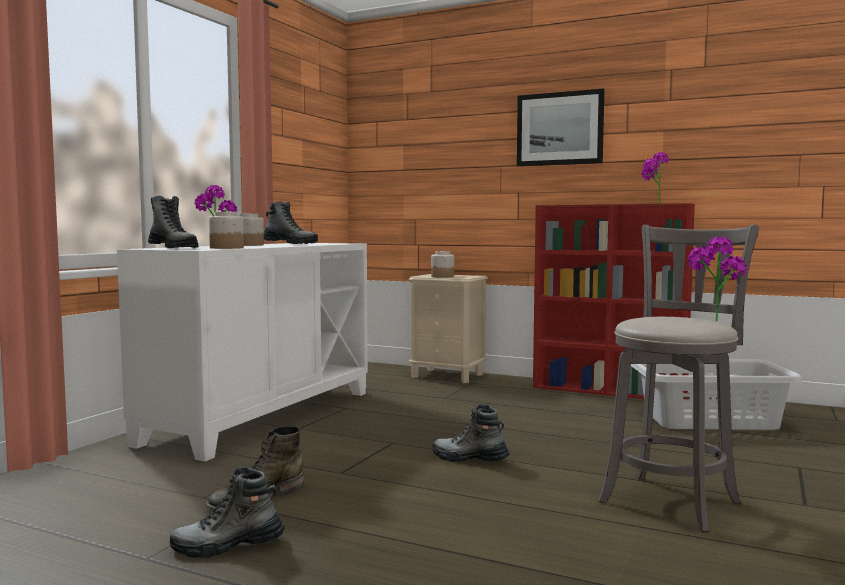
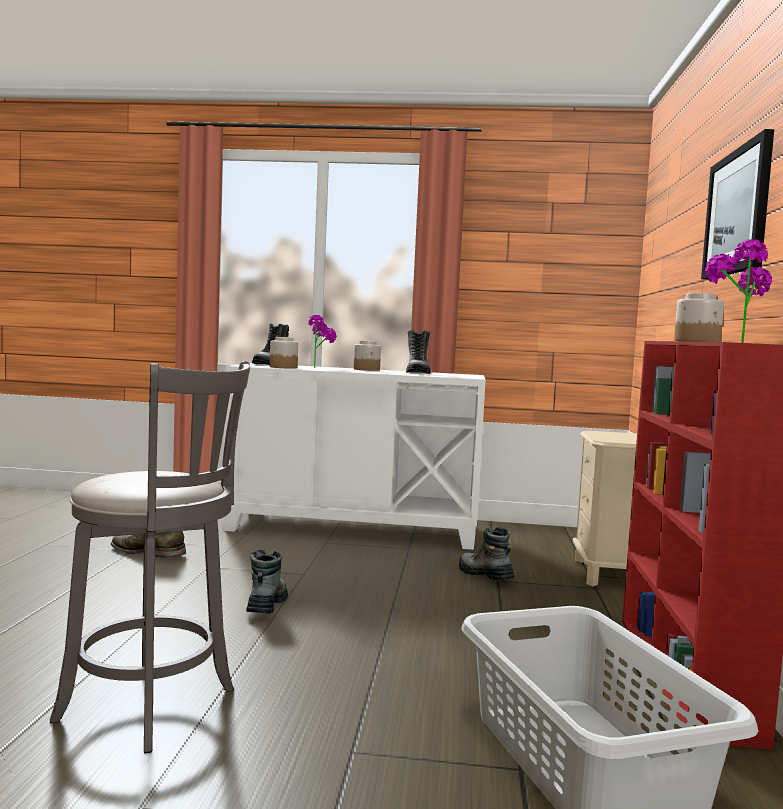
camera: 70 degrees right, 0 degrees up
(228, 546) = (59, 557): boot -> boot (484, 575)
(442, 276) = (611, 436): jar -> jar (697, 342)
(714, 319) = (157, 489): potted plant -> none

